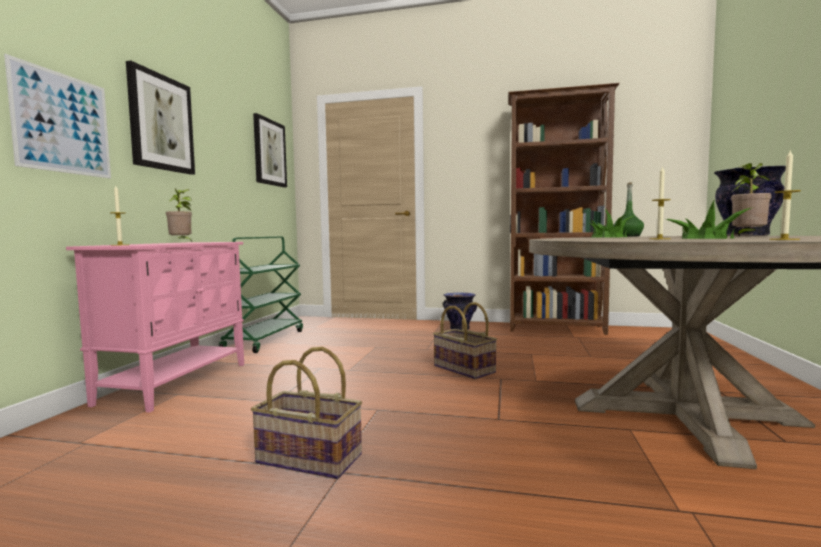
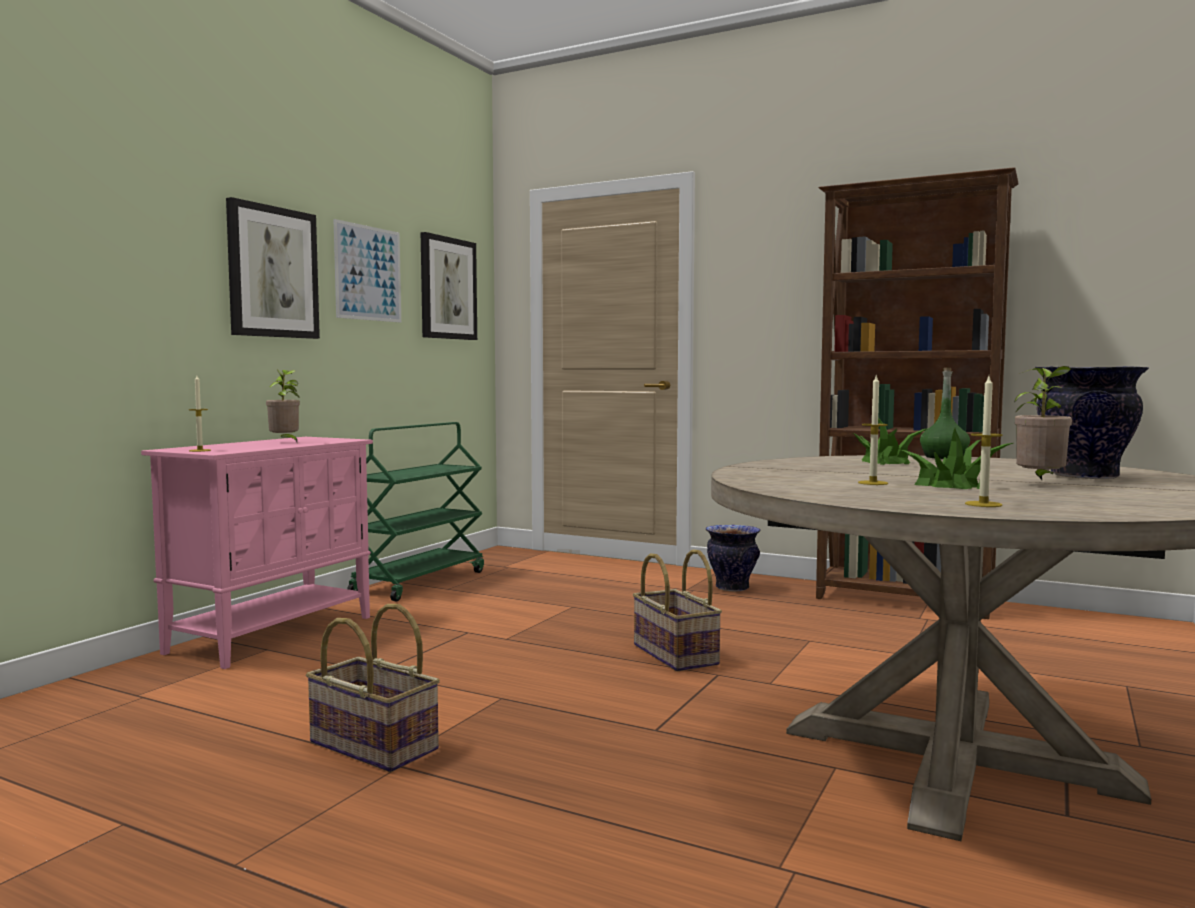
camera: 15 degrees right, 0 degrees up
(63, 123) = (144, 295): picture -> picture (368, 273)

